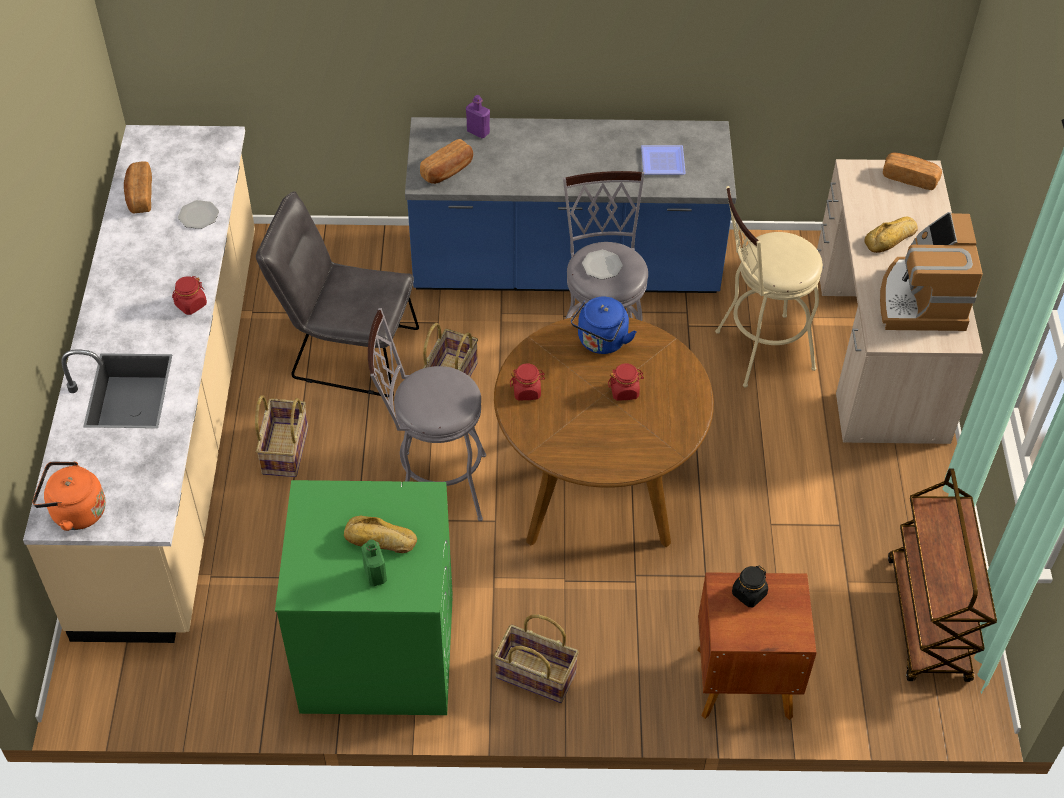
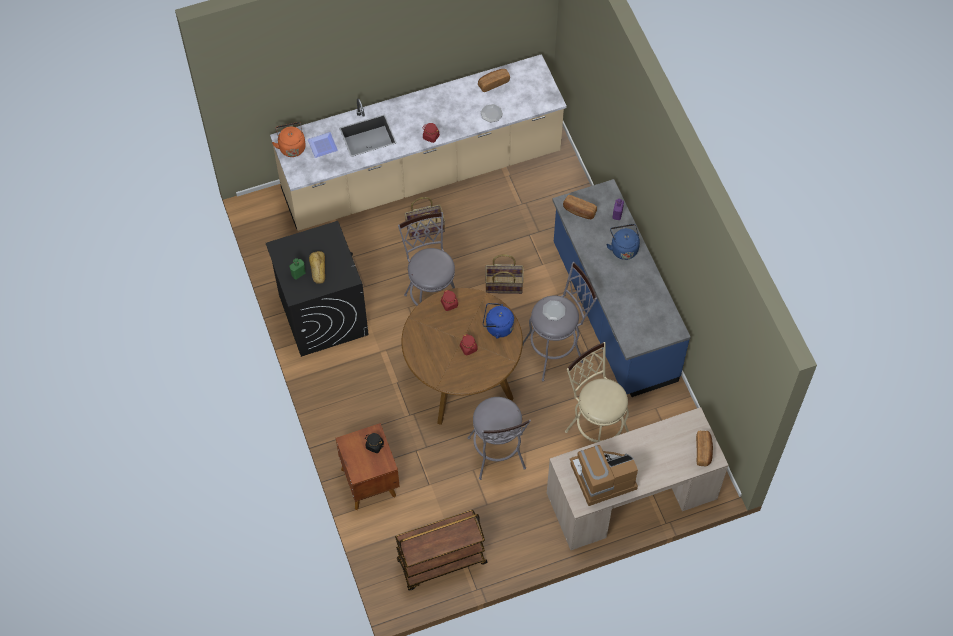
camera: 70 degrees right, 10 degrees up
(346, 352) = (501, 229): grey chair -> none
(376, 653) = (323, 314): green washing machine -> black washing machine
(534, 676) = (336, 387): basket -> none
(541, 143) = (623, 248): none -> blue kettle
(661, 161) = (638, 311): plate -> plate (323, 145)
(761, 485) = (497, 458): none -> grey stool
(891, 239) = (645, 452): bread -> none

